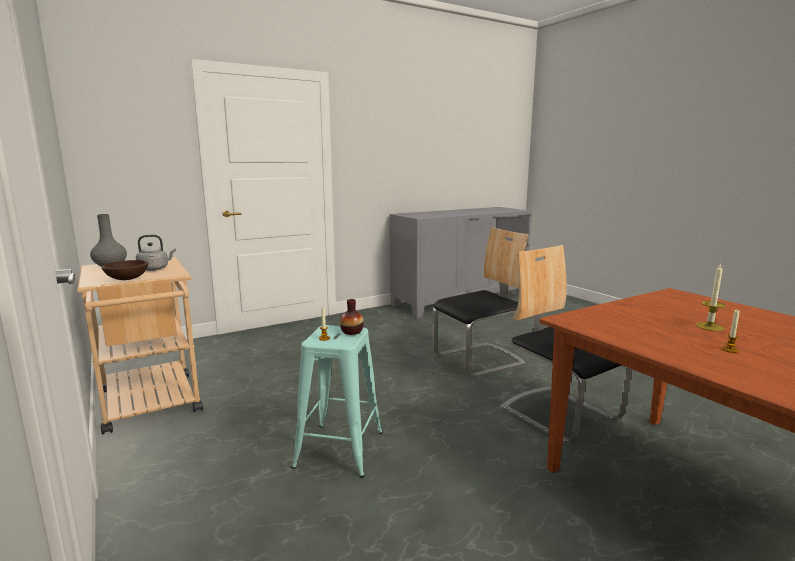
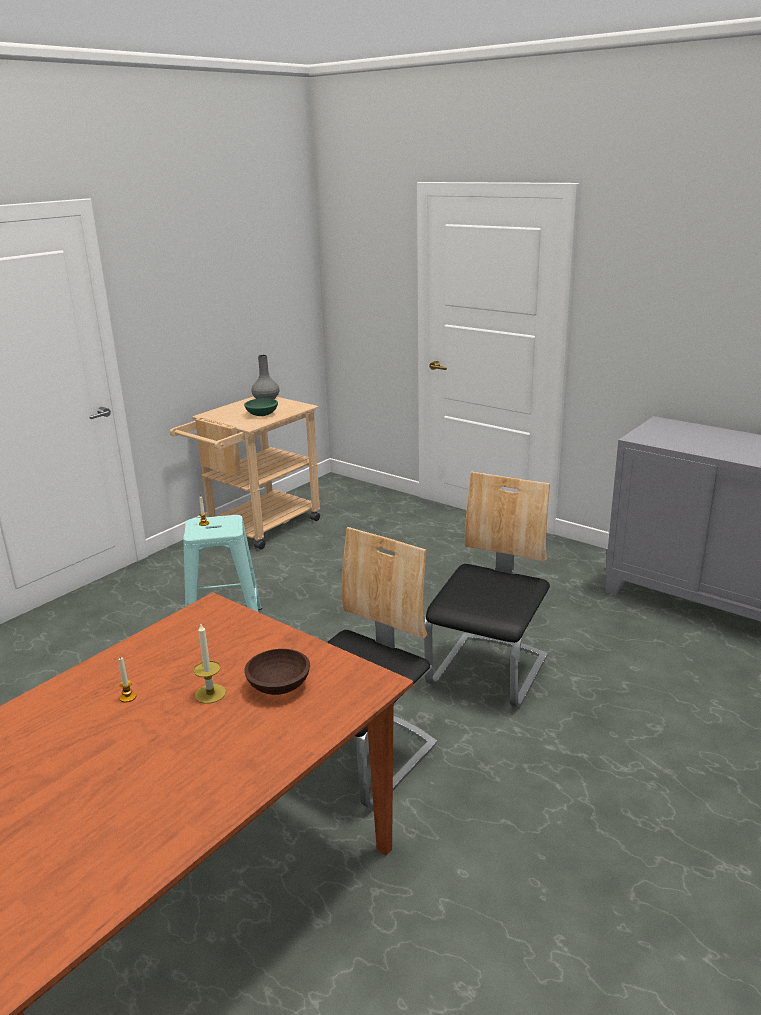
camera: 70 degrees right, 10 degrees up
(127, 278) = (222, 418): brown bowl -> brown bowl (280, 685)
(155, 269) = (262, 414): grey kettle -> green bowl
(352, 332) = (224, 530): vase -> none
(479, 360) = (489, 671): chair -> chair turned 105 degrees counterclockwise

